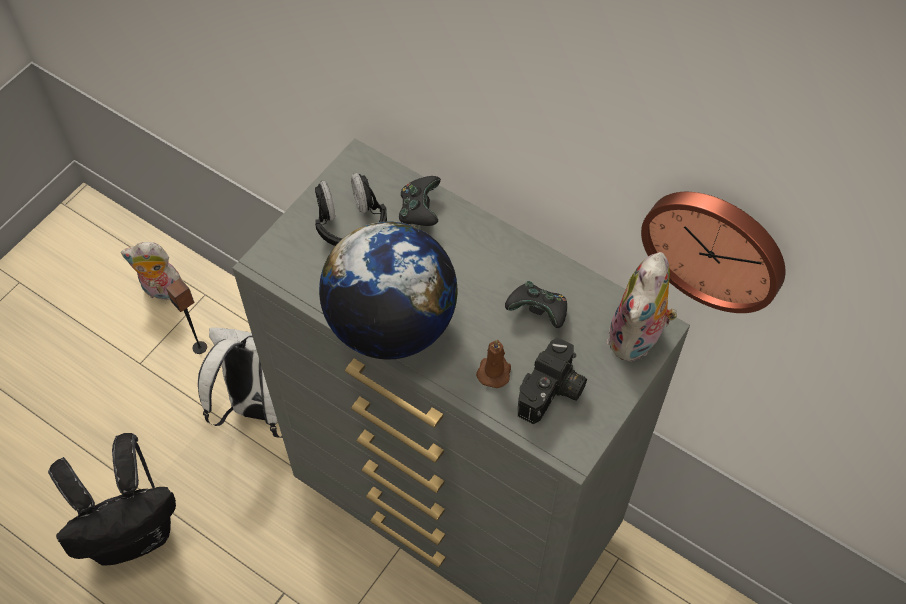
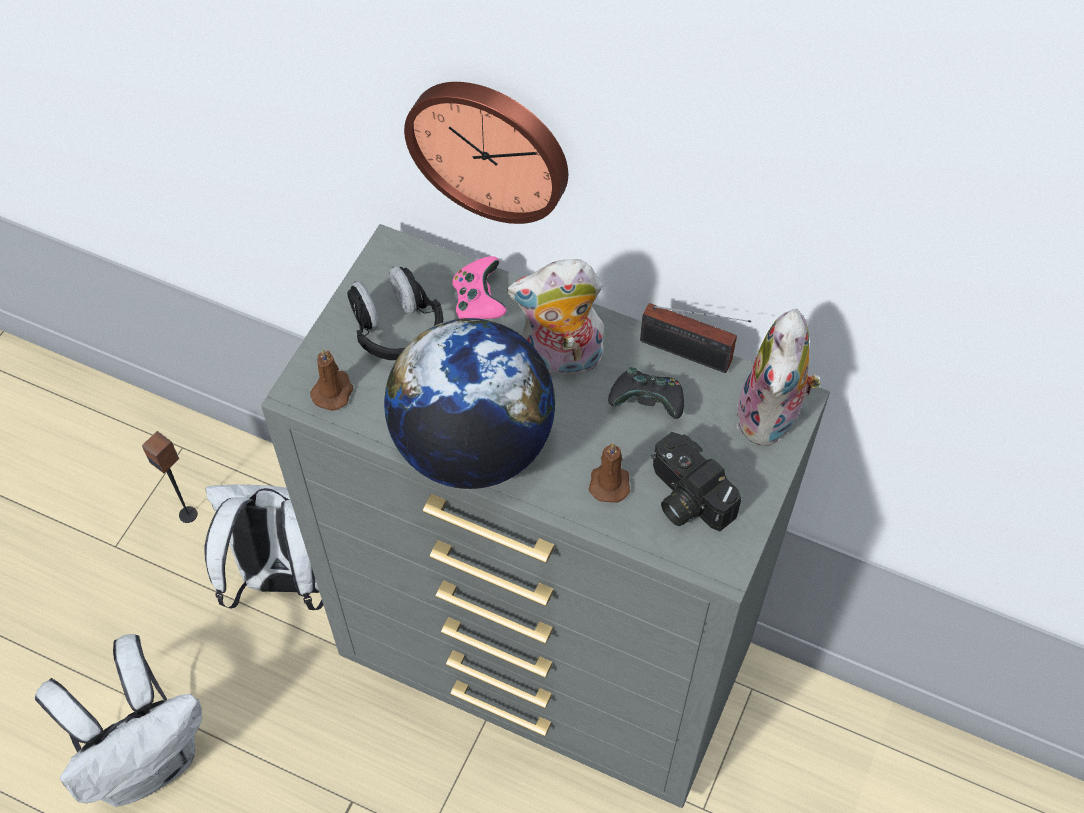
camera: 10 degrees left, 0 degrees up
(133, 533) = (148, 759): black backpack -> white backpack
(161, 291) = (126, 451): plush toy -> plush toy (560, 360)
(291, 265) = (333, 391): none -> brown candle
(420, 211) = (479, 302): black game controller -> pink game controller
(553, 393) = (685, 498): camera -> camera turned 120 degrees clockwise
(581, 278) = (690, 354): none -> radio
(715, 247) = (857, 293): wall clock -> wall clock (490, 147)

